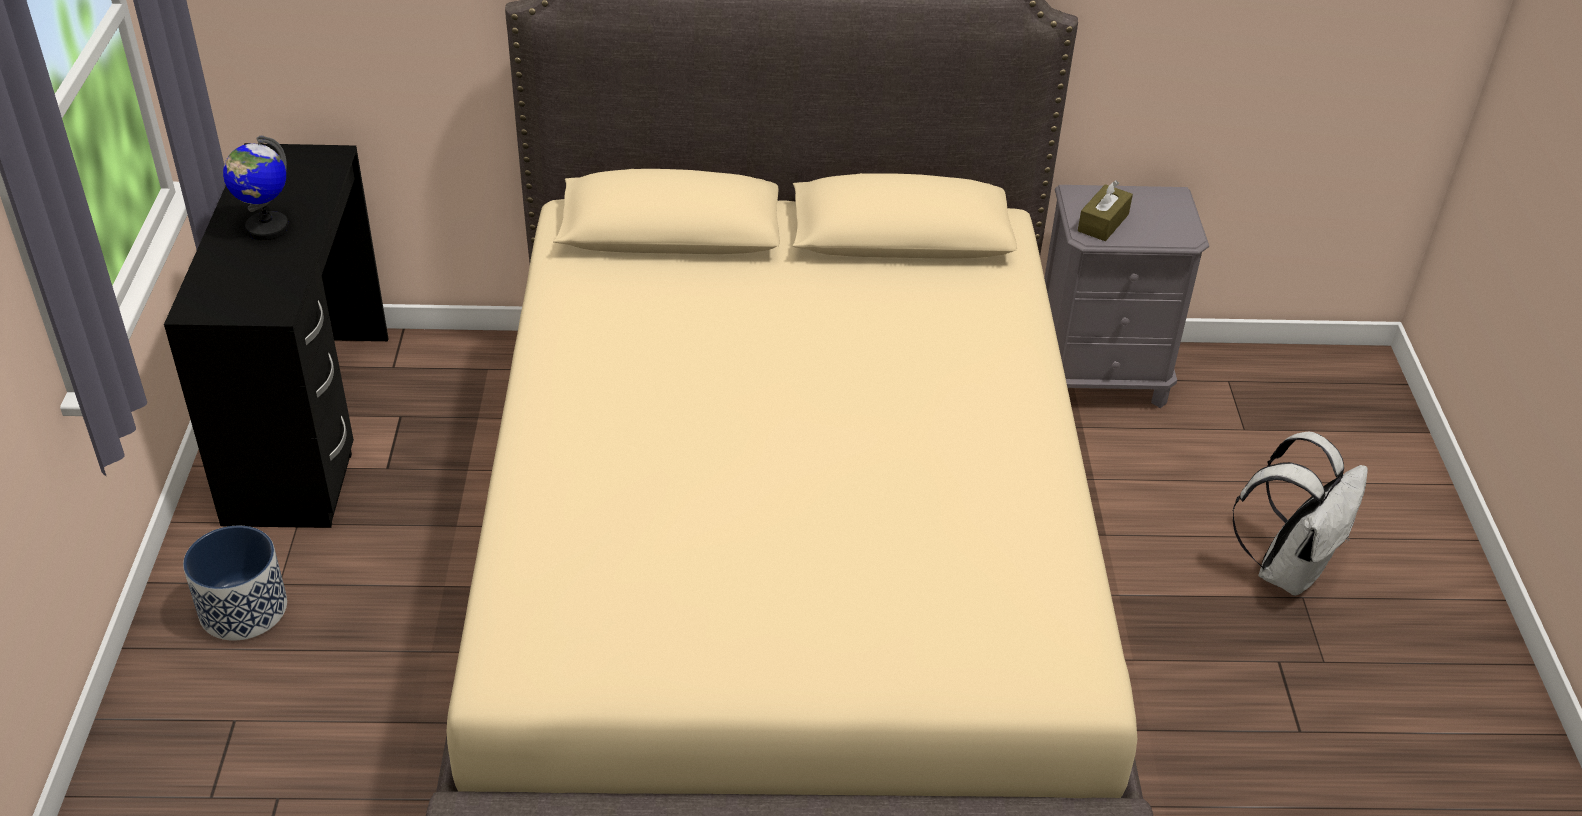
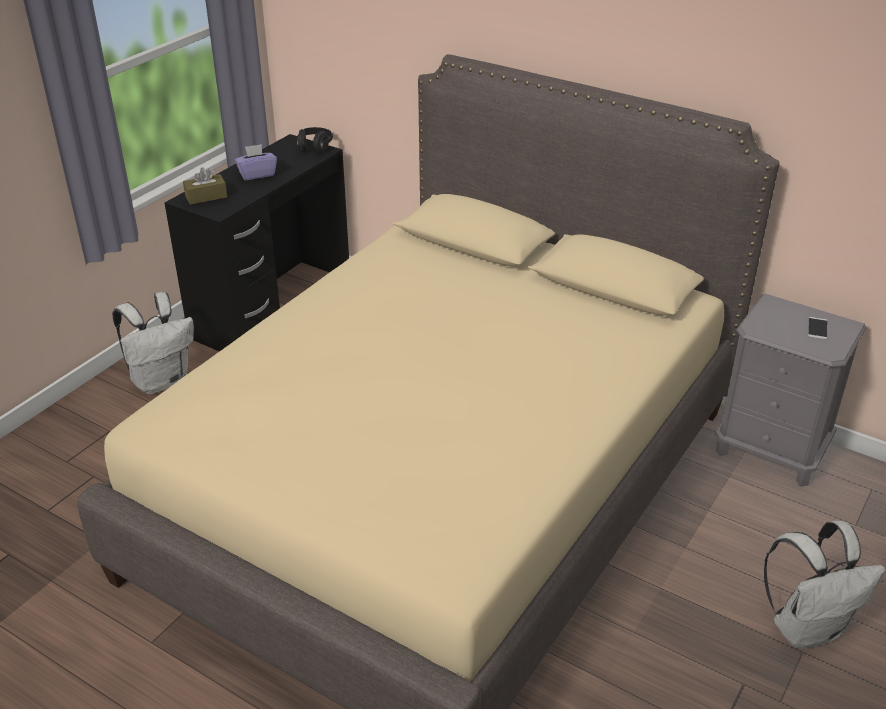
camera: 35 degrees right, 5 degrees down
(243, 609) = (162, 381): planter -> white backpack
(266, 228) = (257, 174): globe -> purple tissue box
(312, 156) = (315, 148): none -> black headphones
(1103, 223) = (773, 324): brown tissue box -> brown tissue box (206, 196)
(1149, 211) = (817, 328): none -> phone

